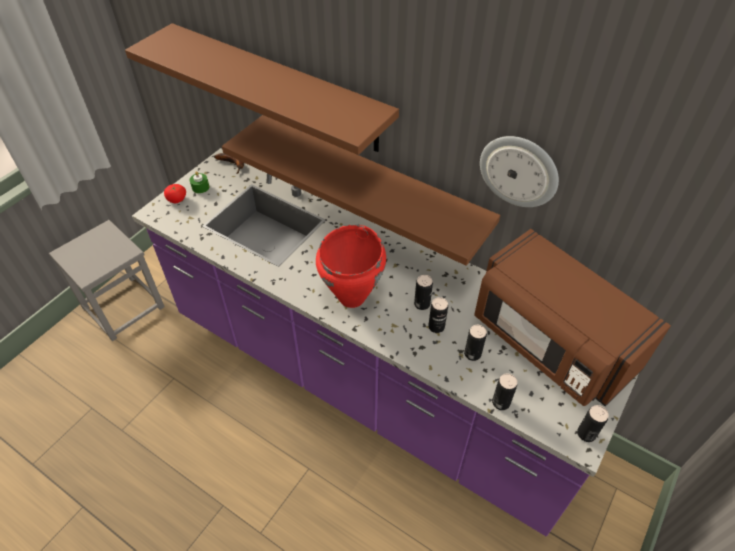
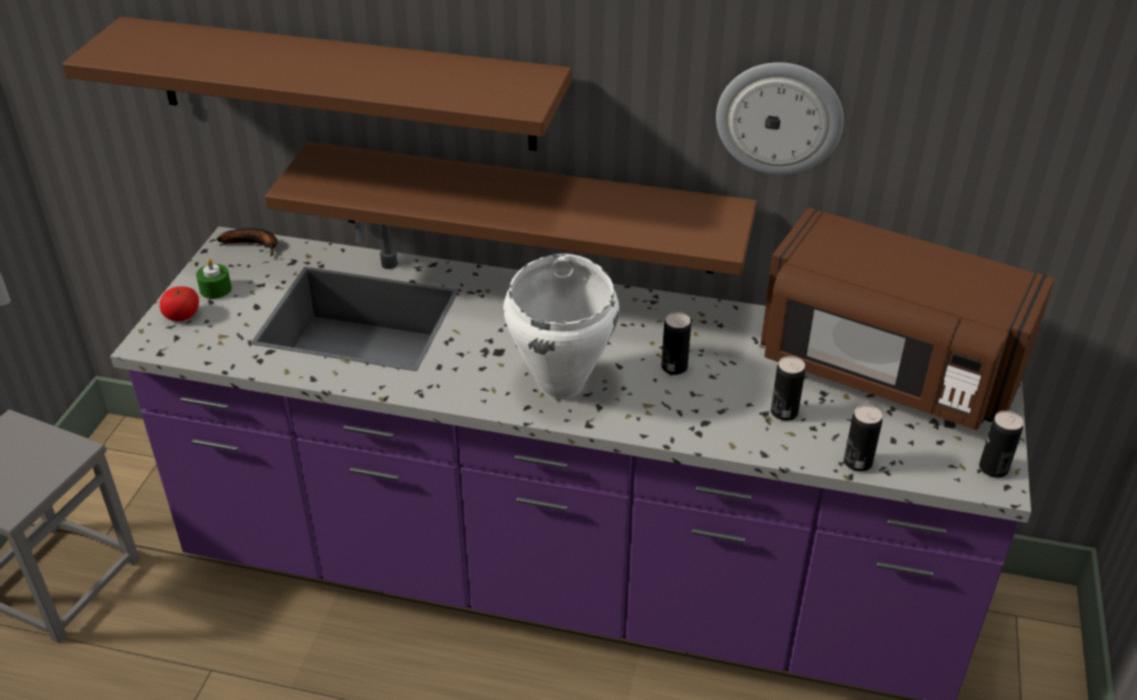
camera: 20 degrees left, 10 degrees down
(352, 297) = (562, 383): red cooking pot -> white cooking pot
(436, 326) = (712, 391): can -> none

